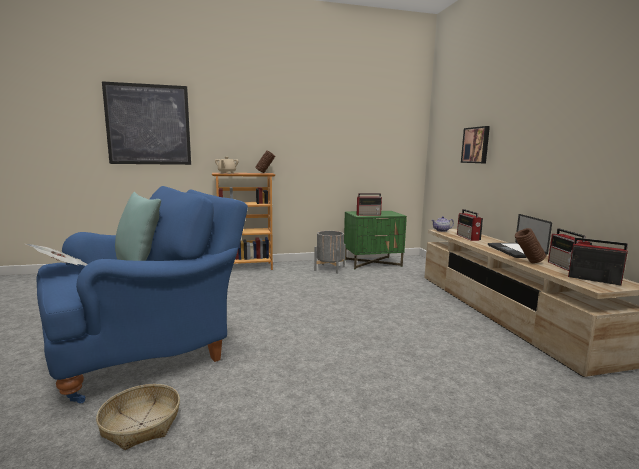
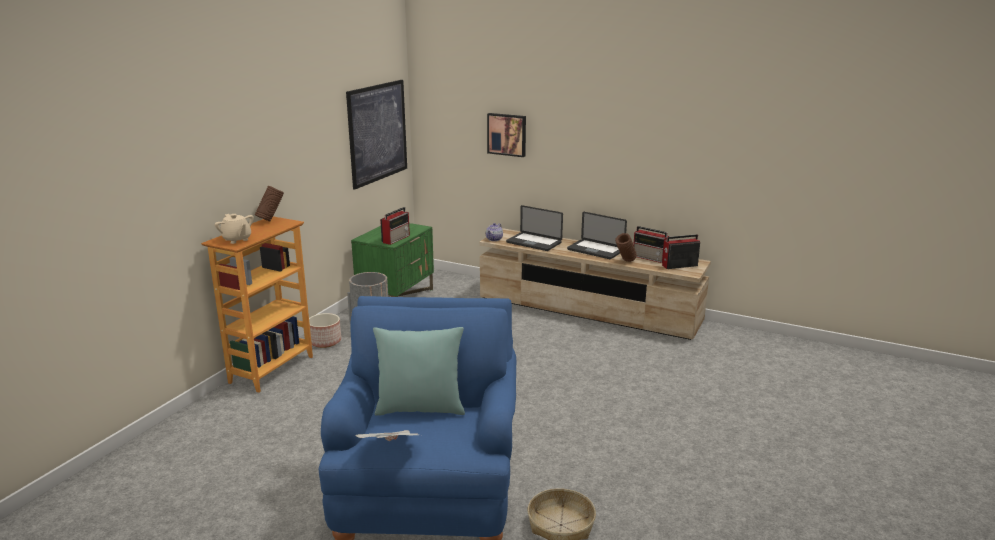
camera: 50 degrees left, 10 degrees up
(148, 125) = (100, 194): picture -> picture (377, 132)
(293, 266) = (325, 341): none -> planter
(468, 237) = (534, 242): radio -> laptop

